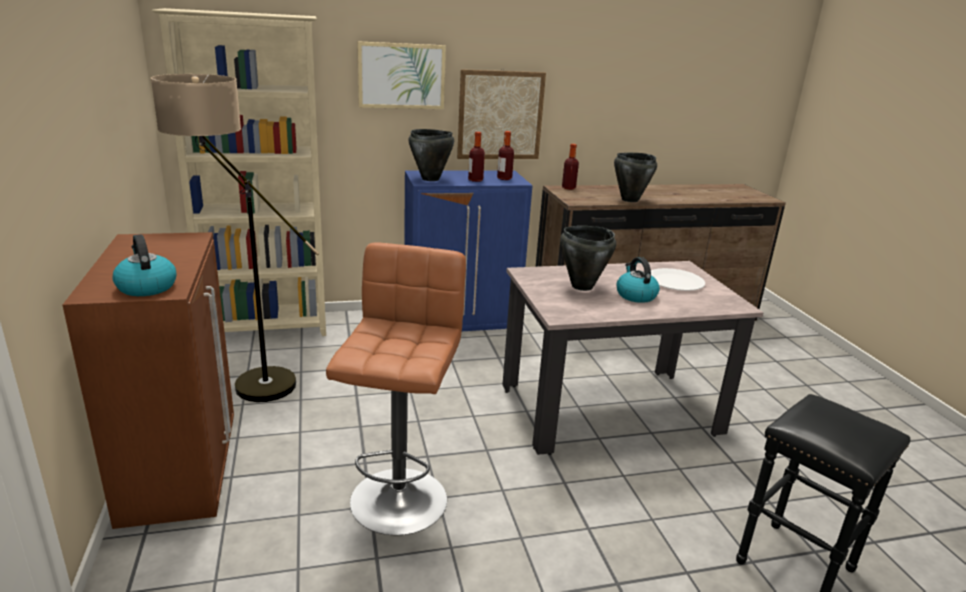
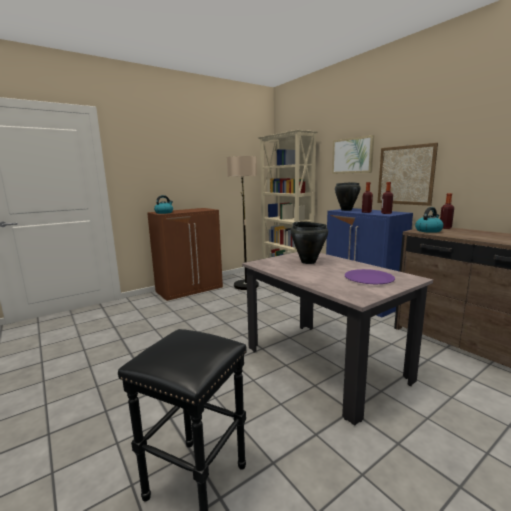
camera: 70 degrees right, 10 degrees down
(400, 500) = (191, 325): brown stool -> none
(629, 200) = (469, 237): black cooking pot -> none
(635, 295) = (317, 272): kettle -> kettle (428, 230)
(675, 281) = (368, 278): white plate -> purple plate

